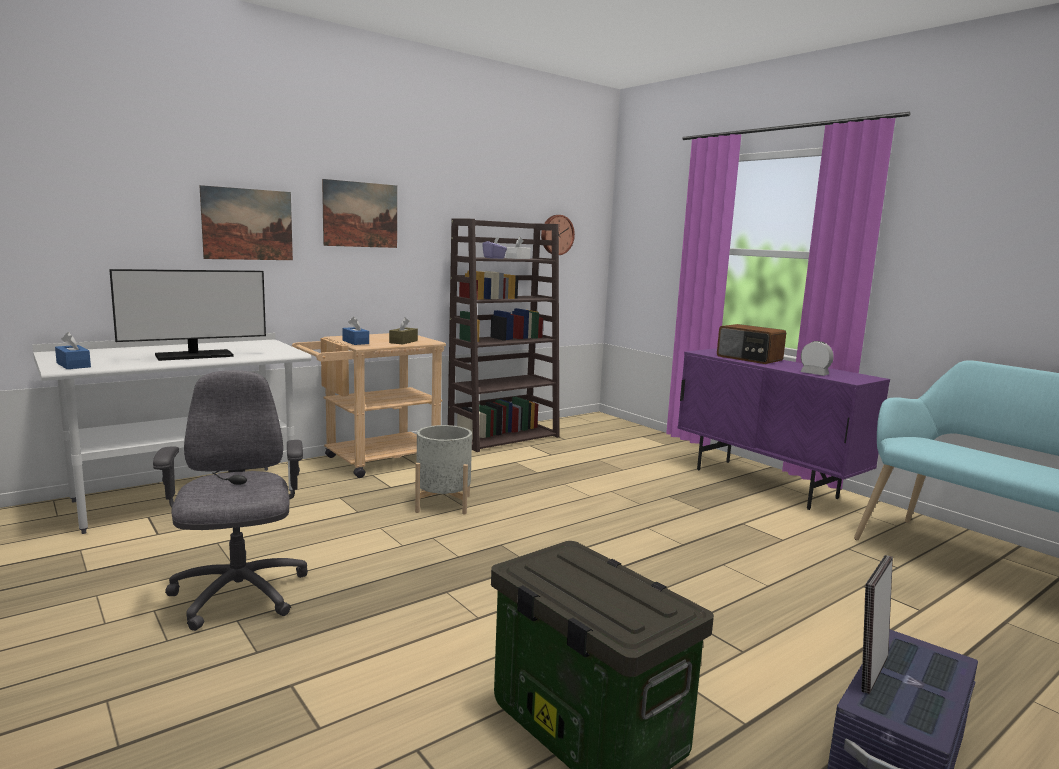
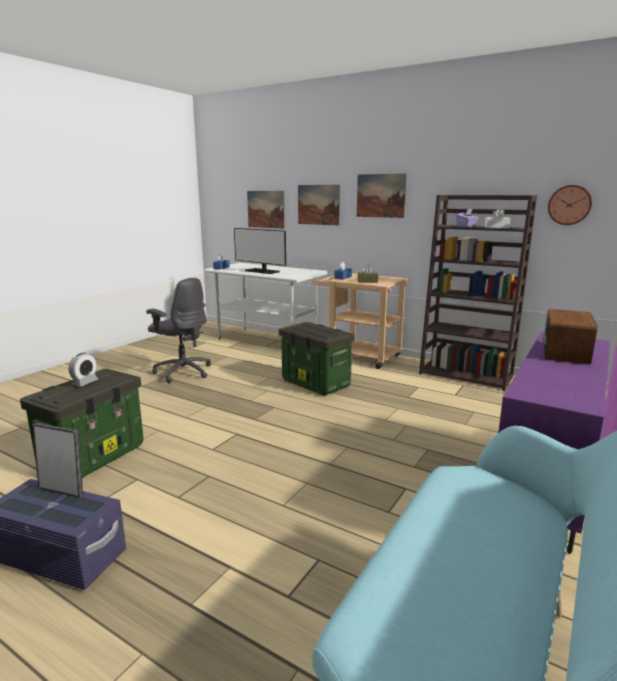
camera: 70 degrees right, 5 degrees up
(112, 229) = (266, 209): none -> picture
(238, 596) = (183, 372): grey office chair -> grey office chair turned 75 degrees clockwise
(443, 503) = (316, 383): grey planter -> storage box
(814, 374) = (531, 378): alarm clock -> alarm clock (85, 382)

